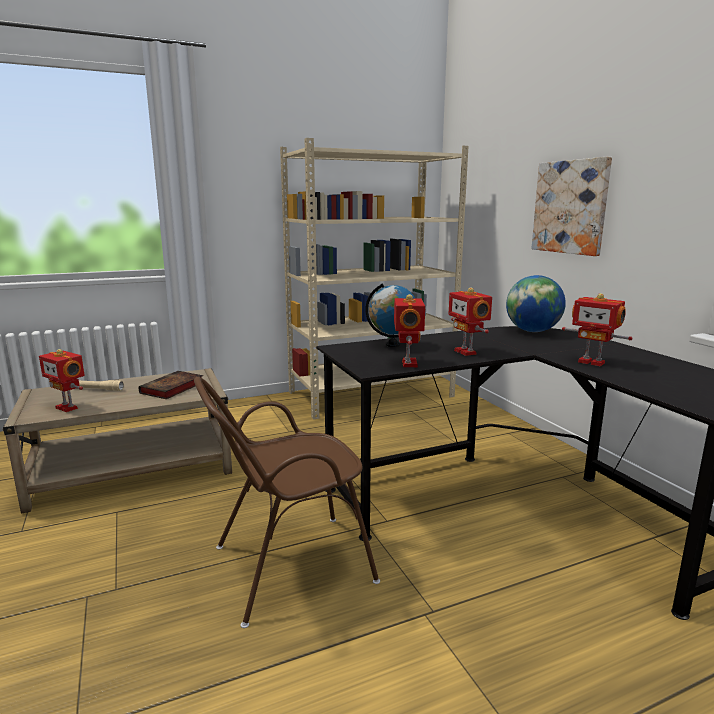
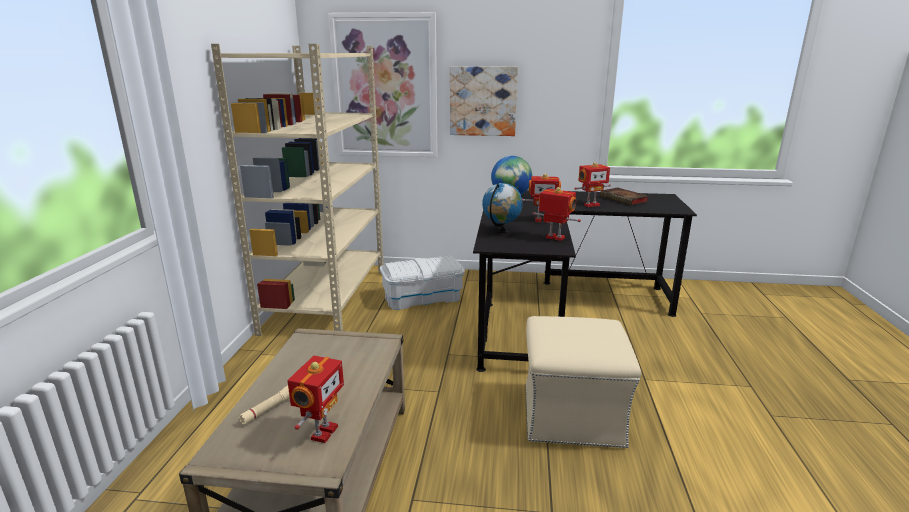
camera: 60 degrees left, 5 degrees up
(68, 407) = (322, 432): toy robot -> toy robot turned 45 degrees counterclockwise
(171, 389) = (341, 358): book -> book (625, 199)
(287, 566) = (571, 415): brown chair -> beige ottoman
(432, 425) = (422, 298): none -> white storage box
(490, 192) = (385, 87): none -> picture

